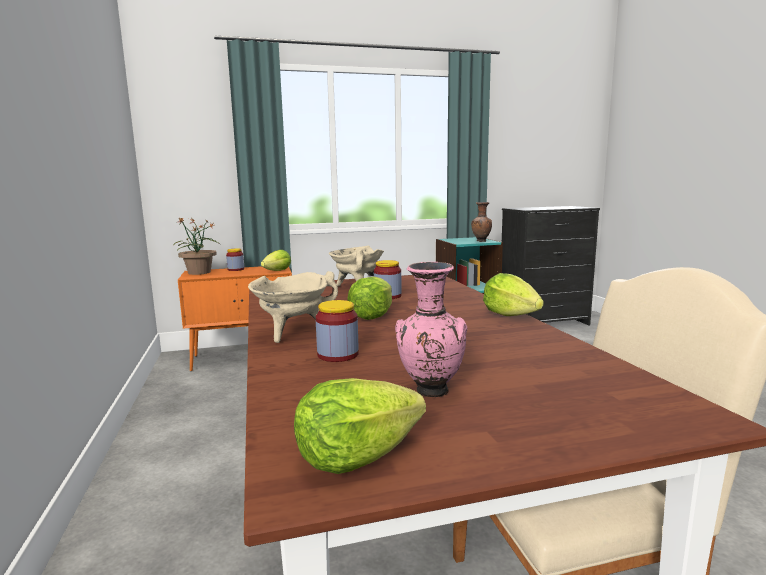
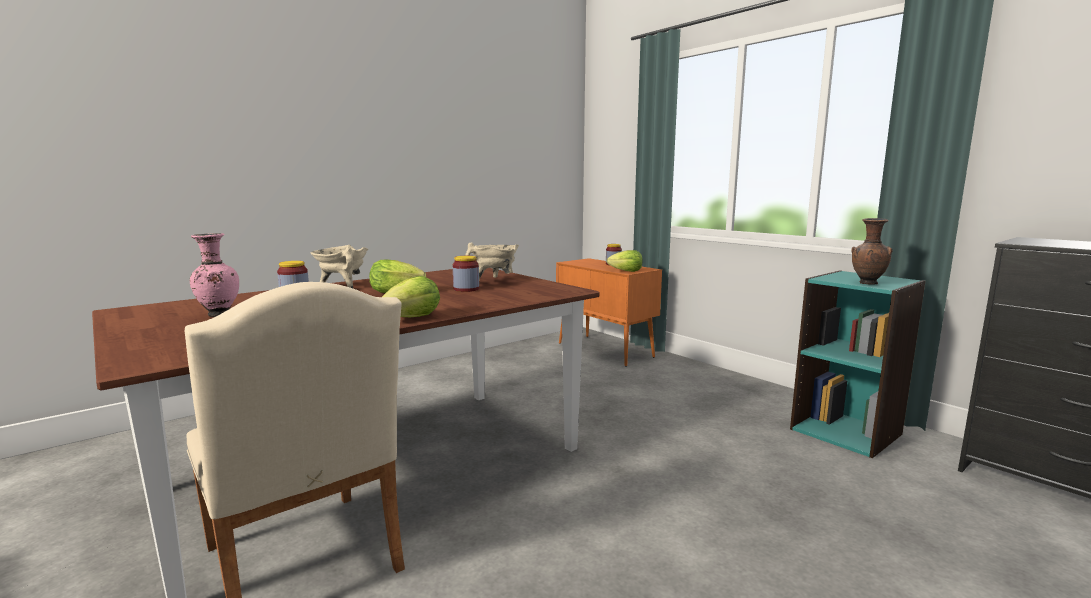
camera: 65 degrees right, 0 degrees up
(199, 272) = (586, 261): potted plant -> none
(356, 457) = (141, 313): lettuce -> none

